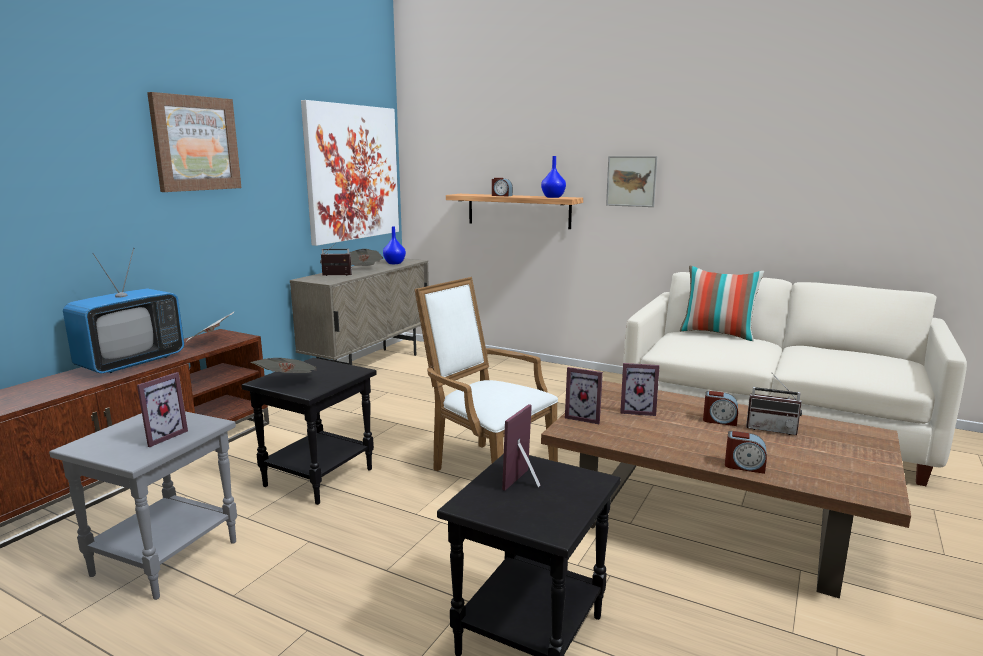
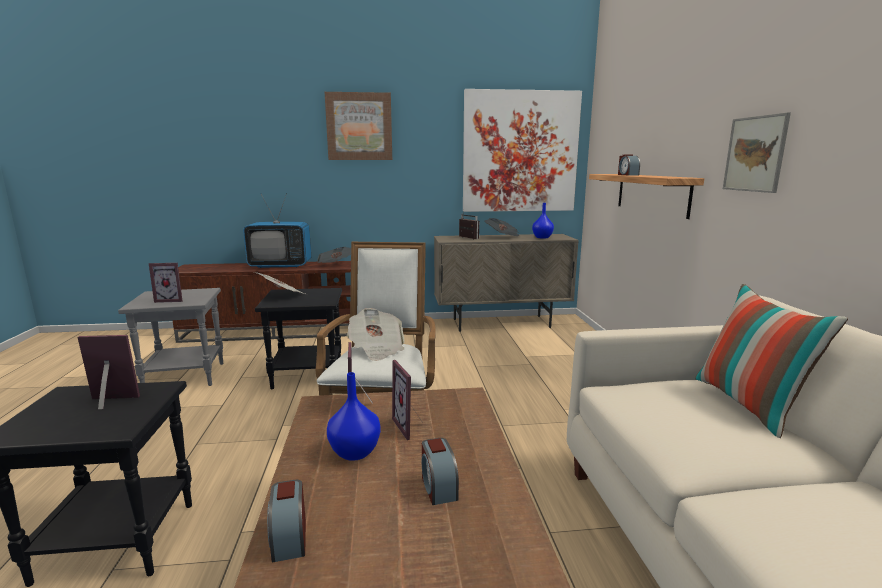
camera: 55 degrees right, 0 degrees up
(486, 389) = (377, 349): none -> newspaper
(553, 197) = (665, 176): blue vase -> blue vase (355, 451)
(771, 429) = (454, 540): radio -> none

